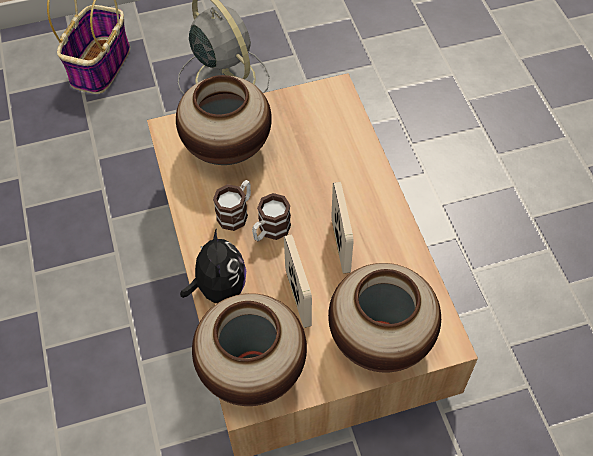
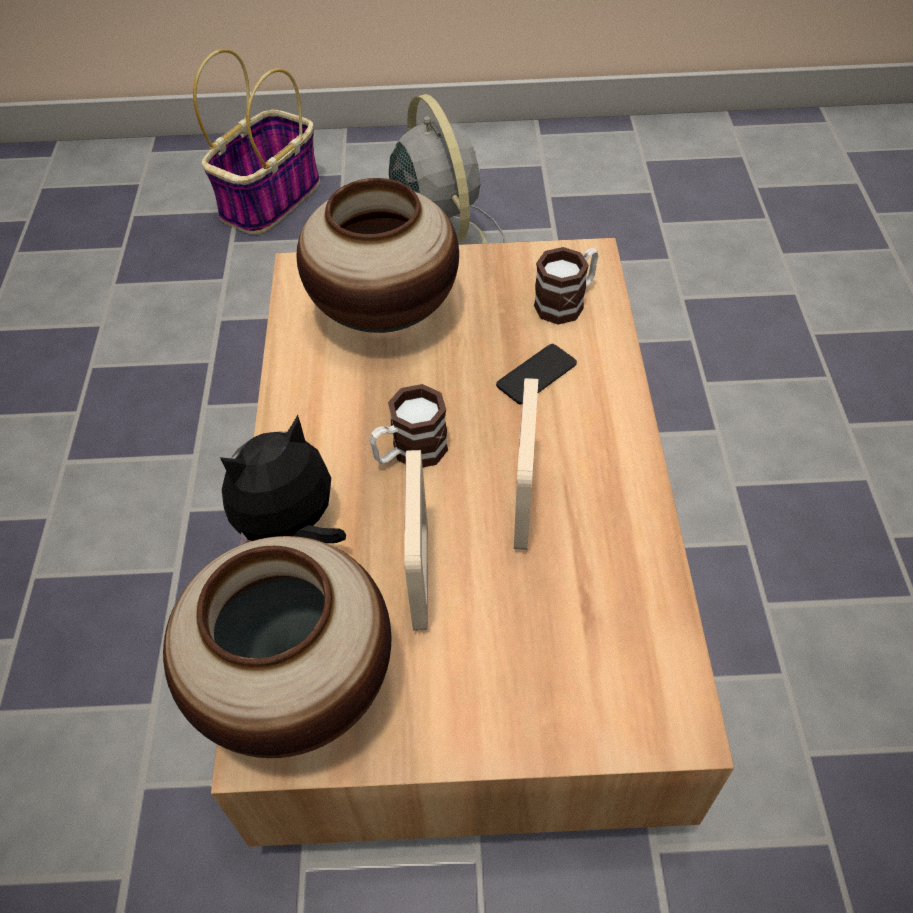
camera: 15 degrees right, 5 degrees down
(219, 288) = (290, 528): plush toy -> plush toy turned 135 degrees counterclockwise
(236, 212) = (364, 412): mug -> mug (567, 301)
(327, 170) = (536, 374): none -> phone
(380, 339) = (548, 685): vase -> none

